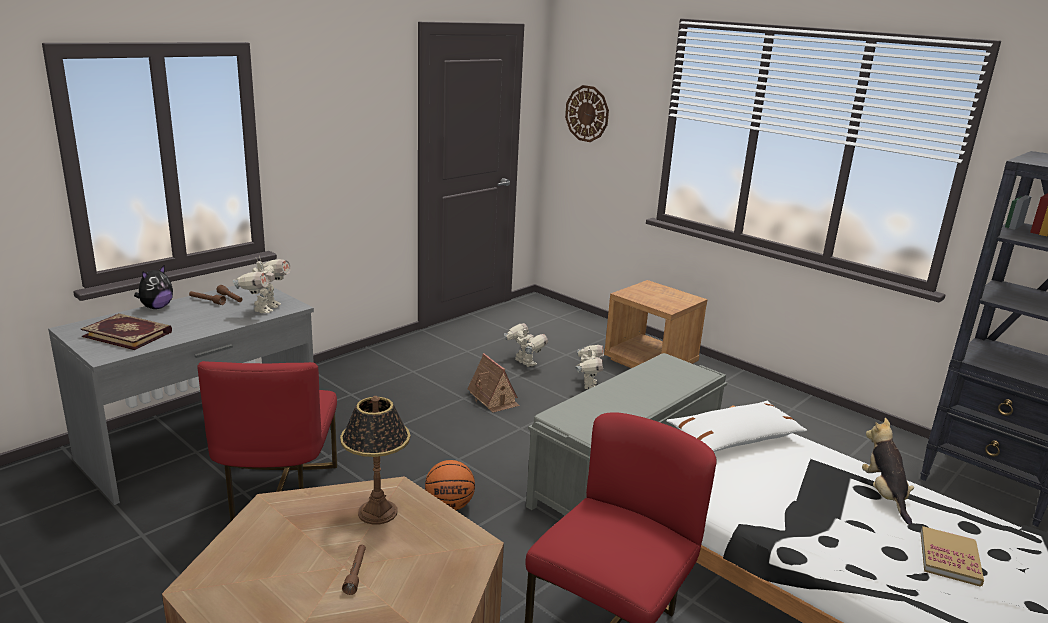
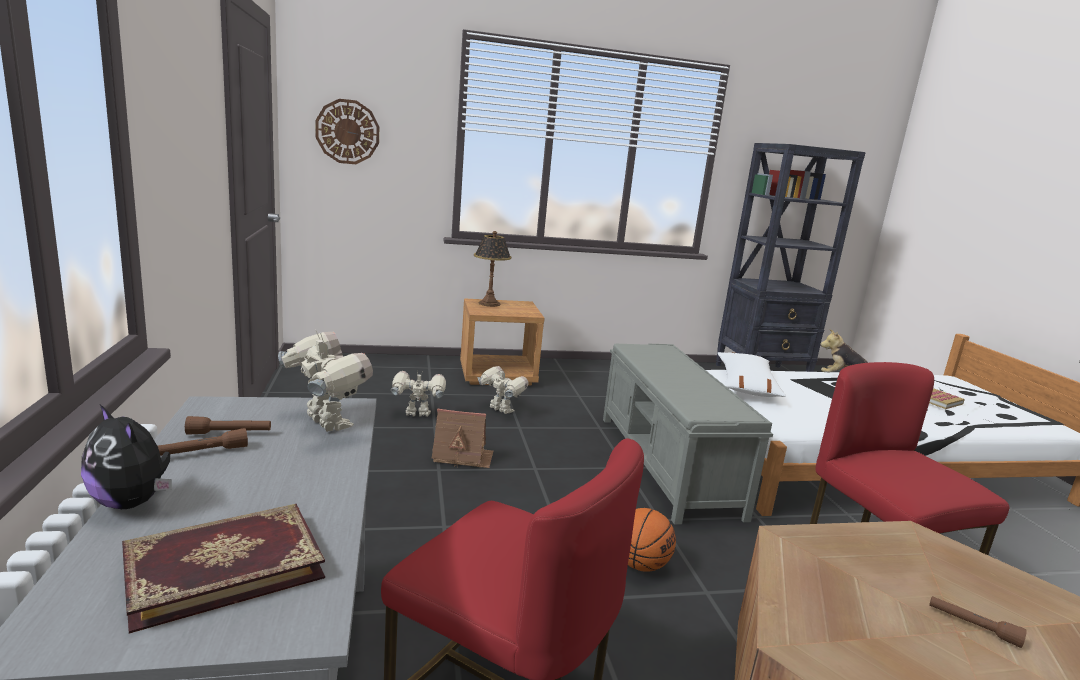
camera: 55 degrees left, 5 degrees down
(156, 307) = (132, 502): plush toy -> plush toy turned 150 degrees clockwise
(377, 512) = (837, 568): table lamp -> table lamp (489, 303)

